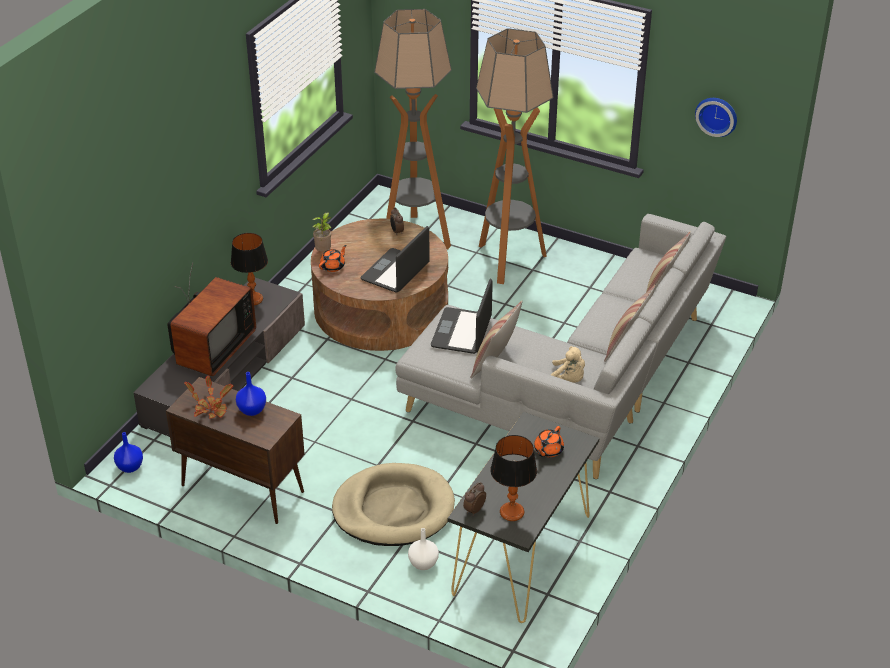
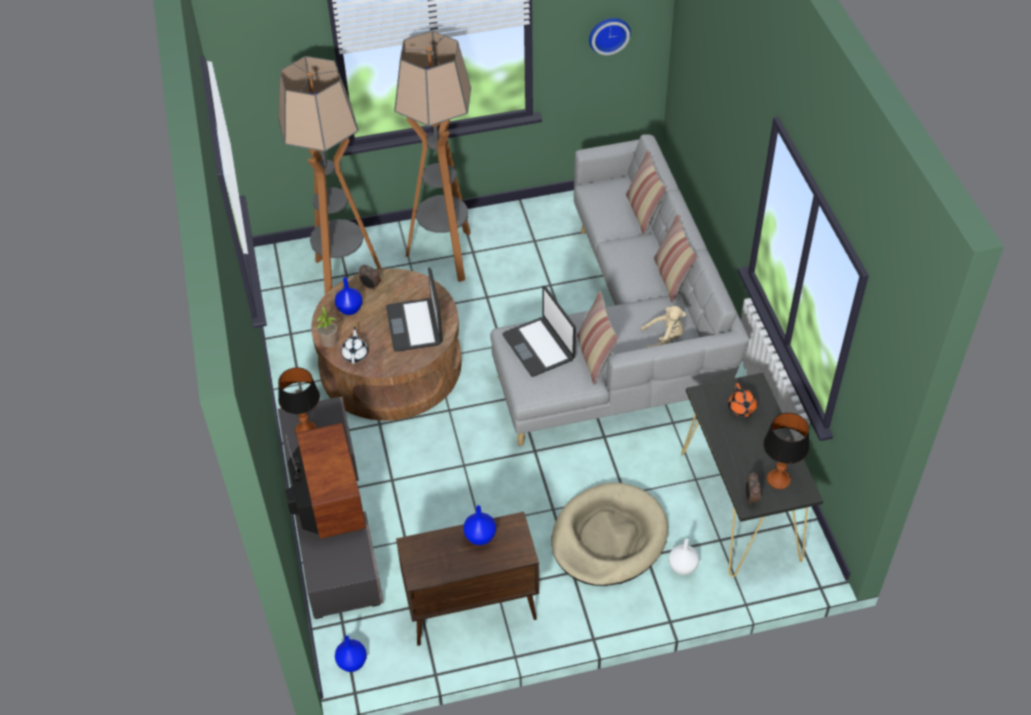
camera: 40 degrees left, 10 degrees up
(211, 407) = (443, 559): potted plant -> none
(333, 266) = (355, 354): orange teapot -> white teapot
(364, 238) = (350, 310): none -> blue vase

